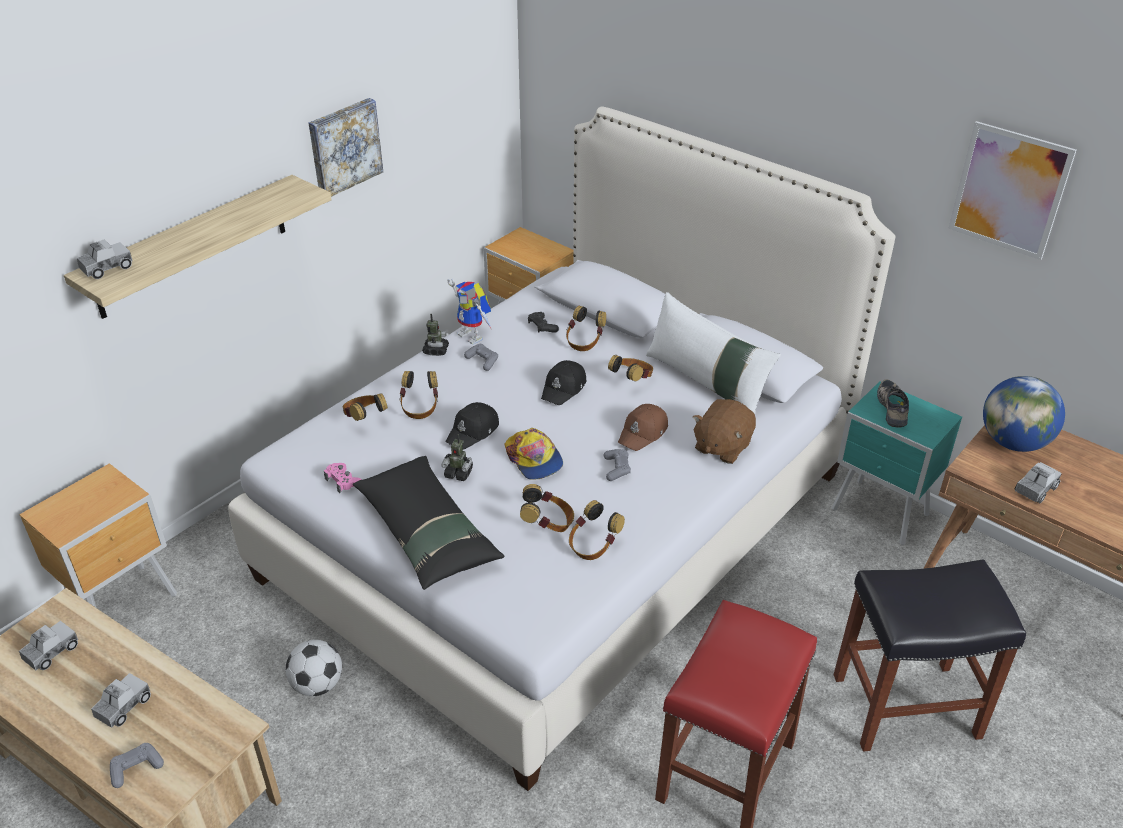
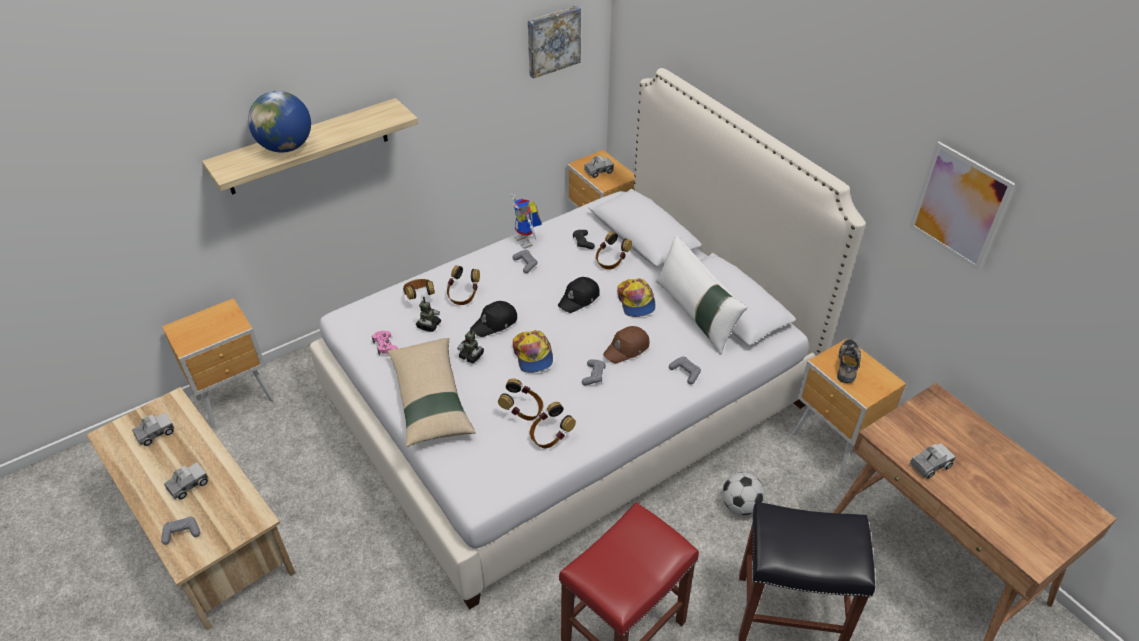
camera: 15 degrees right, 5 degrees up
(107, 268) = (233, 160): toy truck -> toy truck (598, 171)
(317, 685) = (348, 491): football -> football (740, 505)
(344, 147) = (443, 78): picture -> picture (552, 40)
(426, 532) = (430, 399): black pillow -> beige pillow
(436, 350) = (493, 249): toy robot -> toy robot (428, 325)
(632, 380) = (636, 301): headphones -> cap
(722, 446) = (685, 373): brown plush toy -> grey game controller
(881, 514) = (833, 446): turquoise nightstand -> brown nightstand
(1013, 442) = (930, 419): globe -> globe (286, 147)

